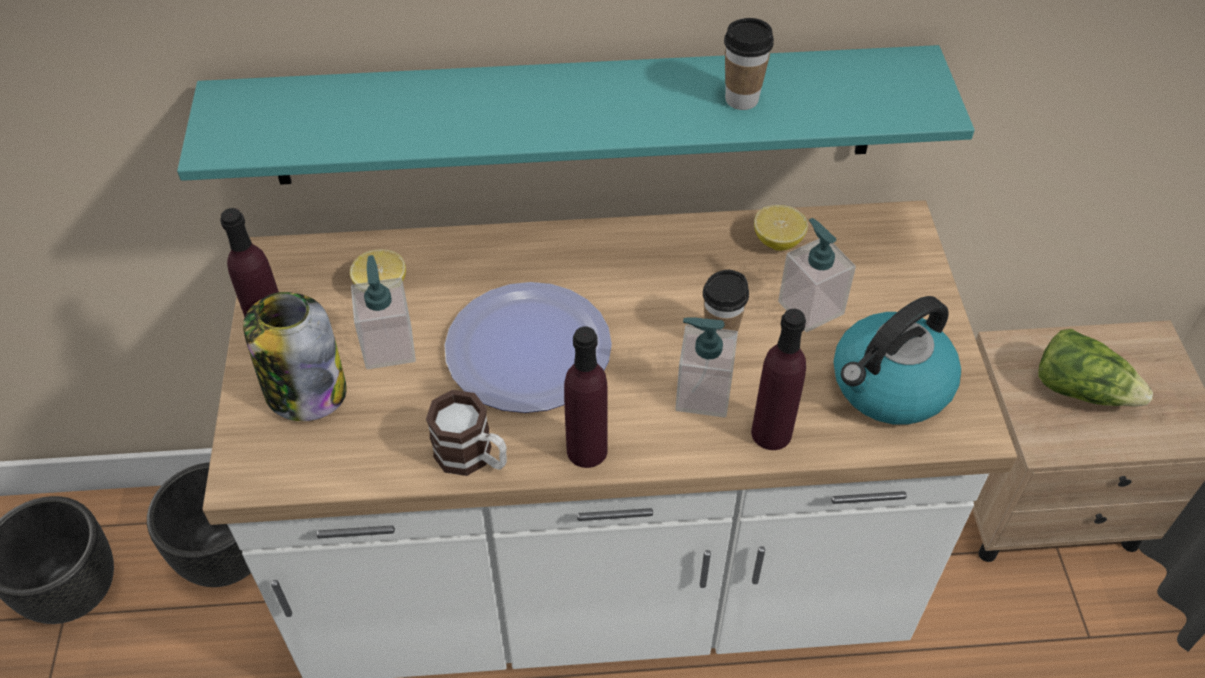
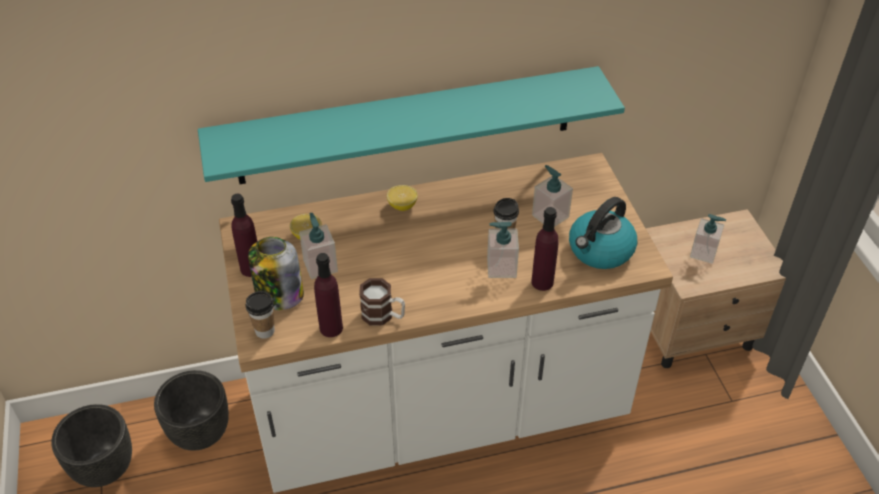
camera: 10 degrees left, 5 degrees down
(528, 349) = (399, 257): plate -> none
(587, 450) = (445, 304): purple bottle -> purple bottle (331, 328)
(741, 99) = (500, 105): cup -> cup (265, 331)
(777, 241) = (525, 183): lemon -> lemon (402, 206)
(1081, 389) = (703, 253): lettuce -> soap dispenser

